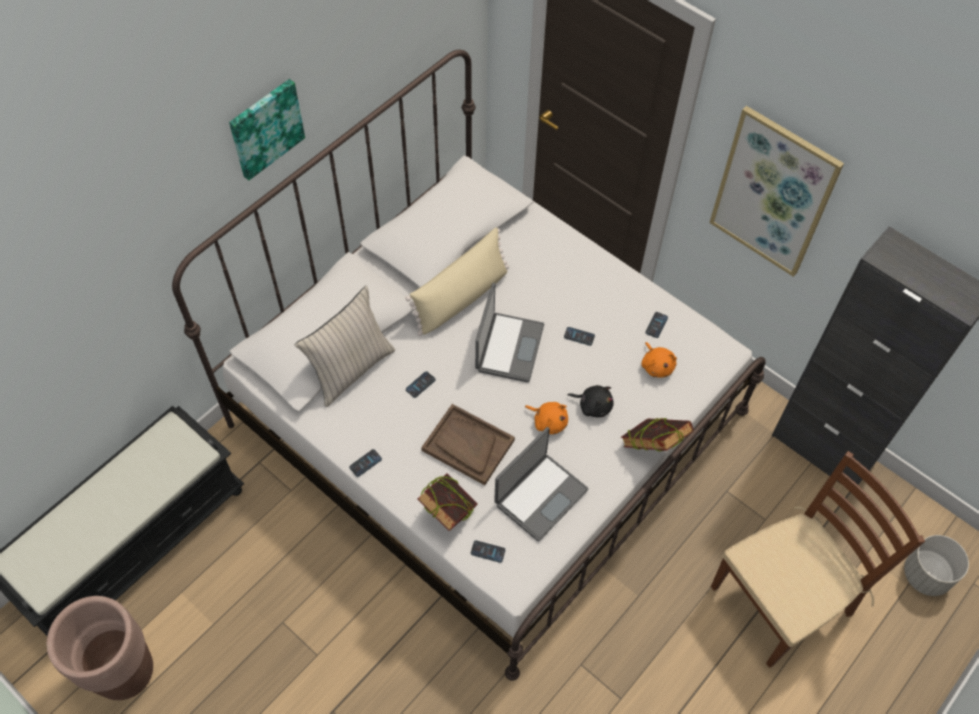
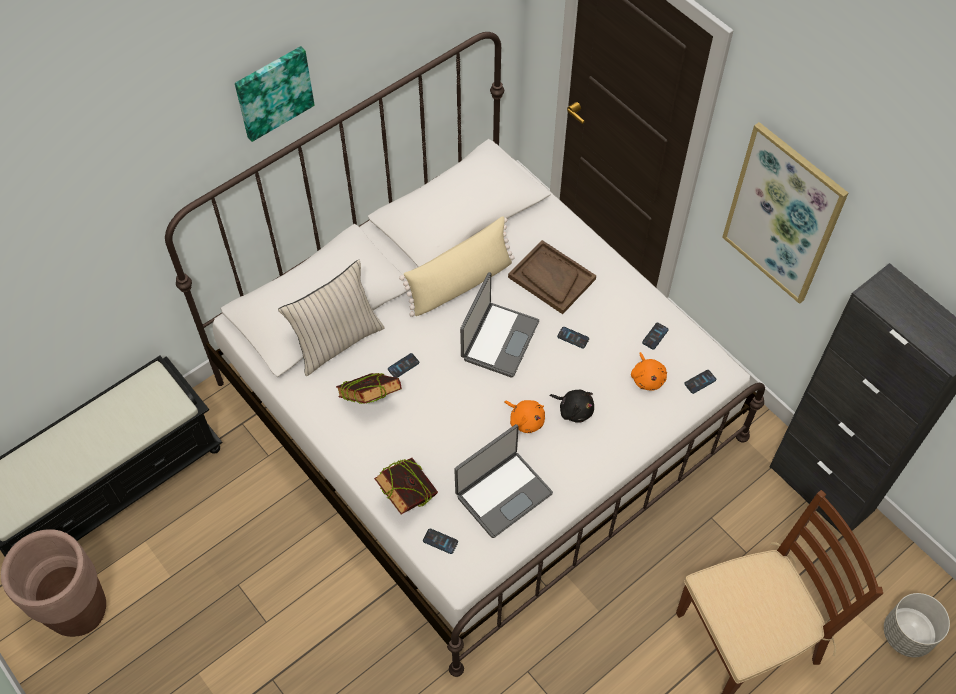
camera: 10 degrees right, 0 degrees up
(365, 463) = (335, 437): phone -> phone (700, 382)
(467, 445) = (439, 433): brown tray -> brown tray (551, 278)
(652, 447) = (627, 460): book -> book (370, 402)

